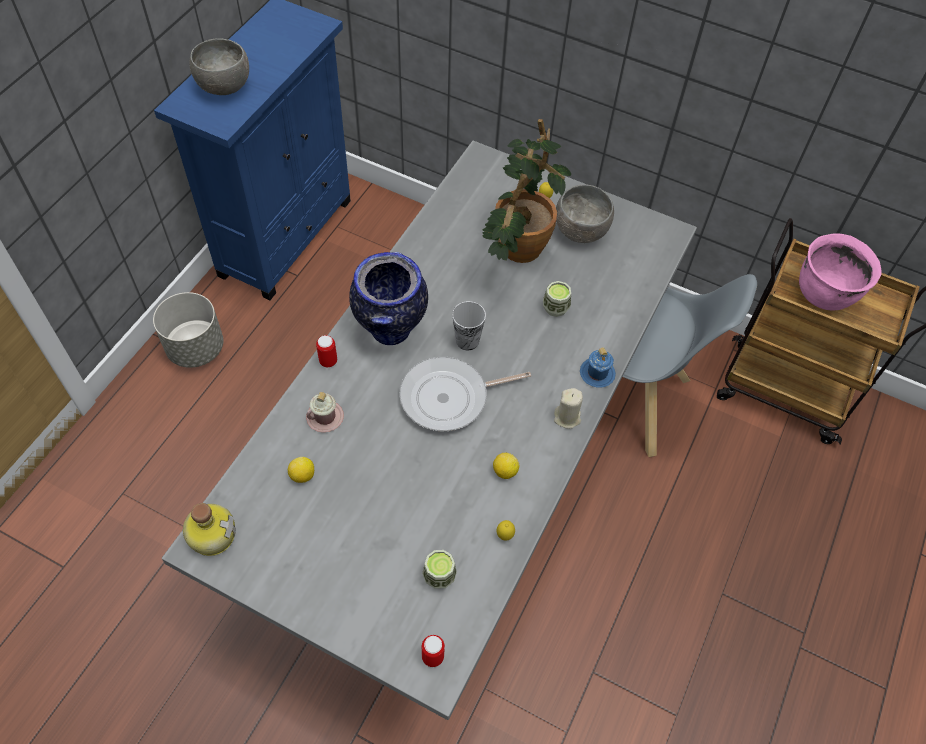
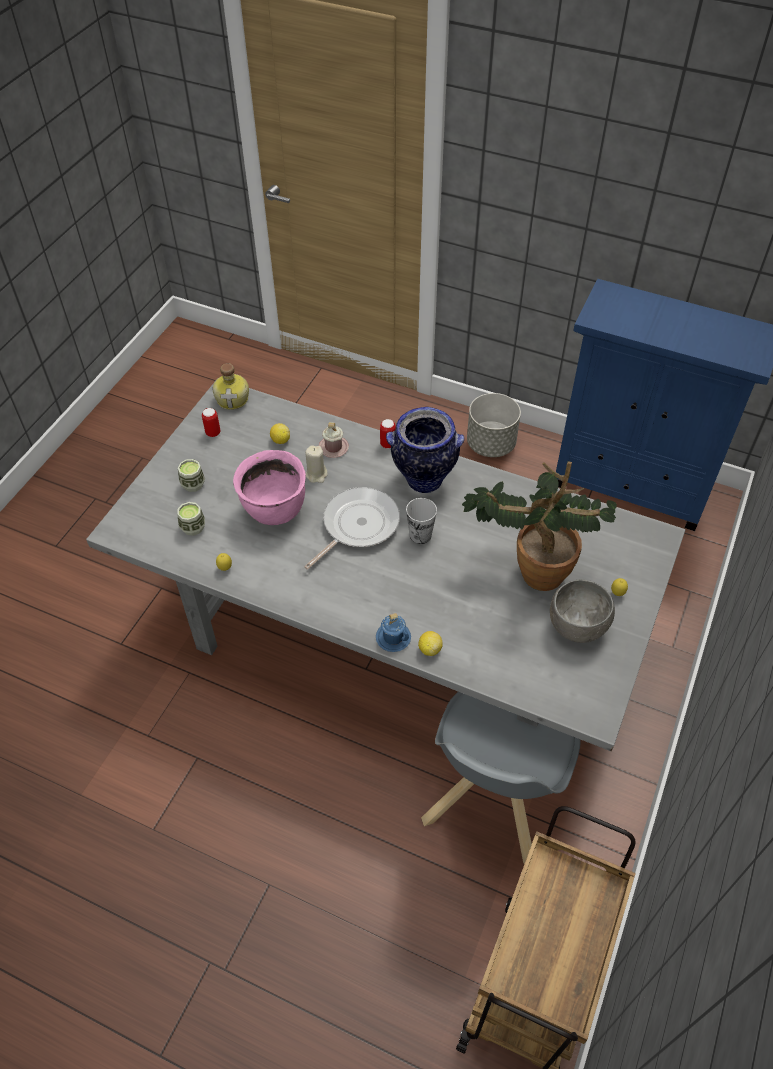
camera: 90 degrees right, 5 degrees down
(225, 87) = (641, 313): grey bowl -> none
(432, 657) = (130, 527): can -> can (213, 433)
(449, 398) = (357, 525): frying pan -> frying pan turned 60 degrees clockwise
(504, 471) = (285, 567): lemon -> lemon (429, 649)
(555, 308) = (469, 603): cup -> cup (193, 484)
(567, 417) = (341, 613): beige candle -> beige candle (316, 474)
(825, 294) = (560, 913): pink cooking pot -> pink cooking pot (275, 510)

